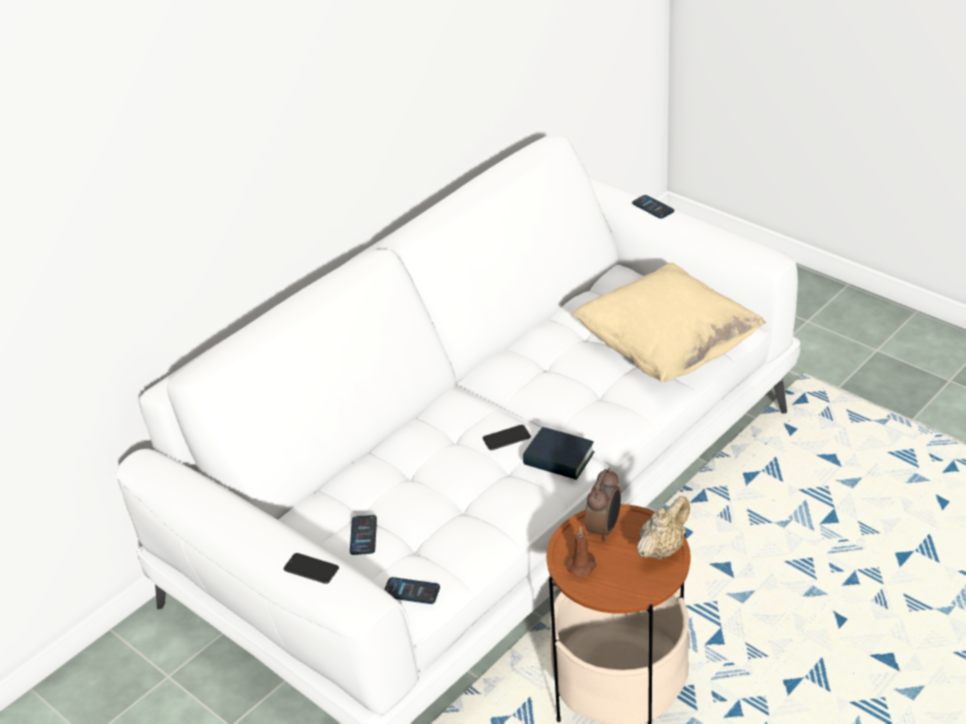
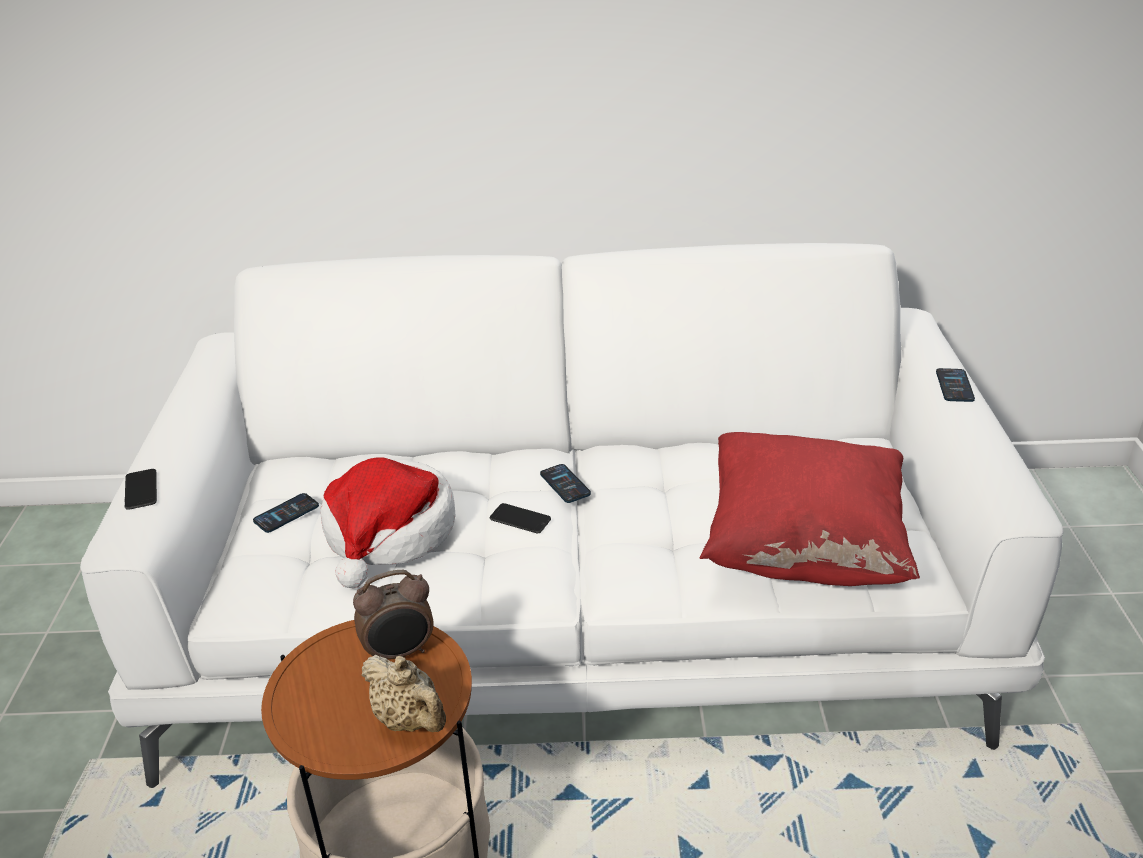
camera: 45 degrees right, 5 degrees down
(411, 591) = (238, 587): phone -> phone (565, 484)
(446, 499) = (389, 533): none -> hat
(559, 459) = (531, 571): book -> none
(582, 565) = (323, 670): brown candle -> none
(662, 548) = (409, 720): beige teapot -> beige teapot turned 45 degrees clockwise
(666, 351) = (803, 547): beige pillow -> red pillow

